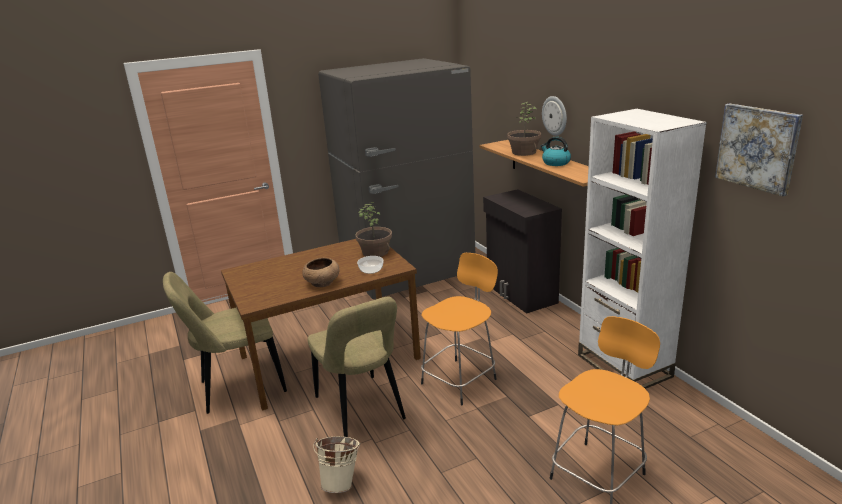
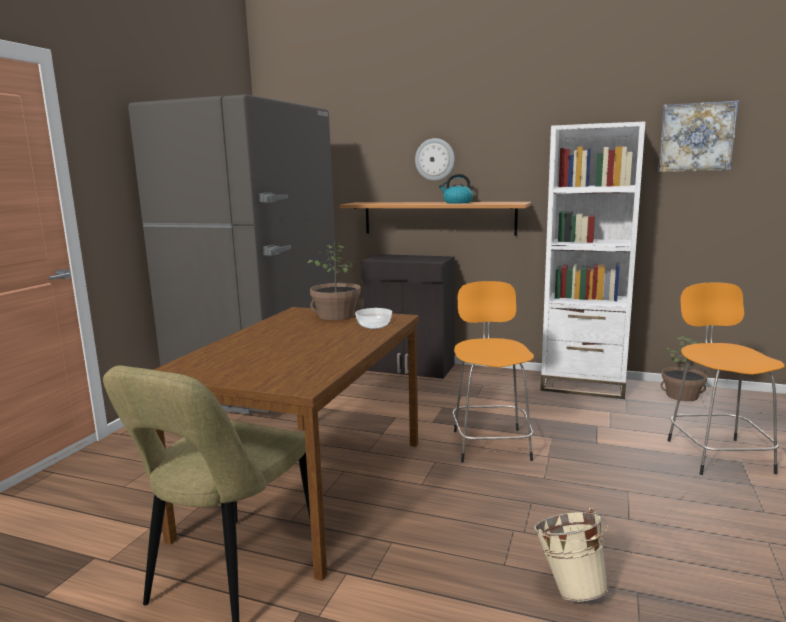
camera: 45 degrees left, 10 degrees down
(322, 283) = (344, 346): brown bowl -> none
(361, 411) = (451, 513): beige chair -> none
(523, 152) = (404, 203): potted plant -> potted plant (682, 396)

